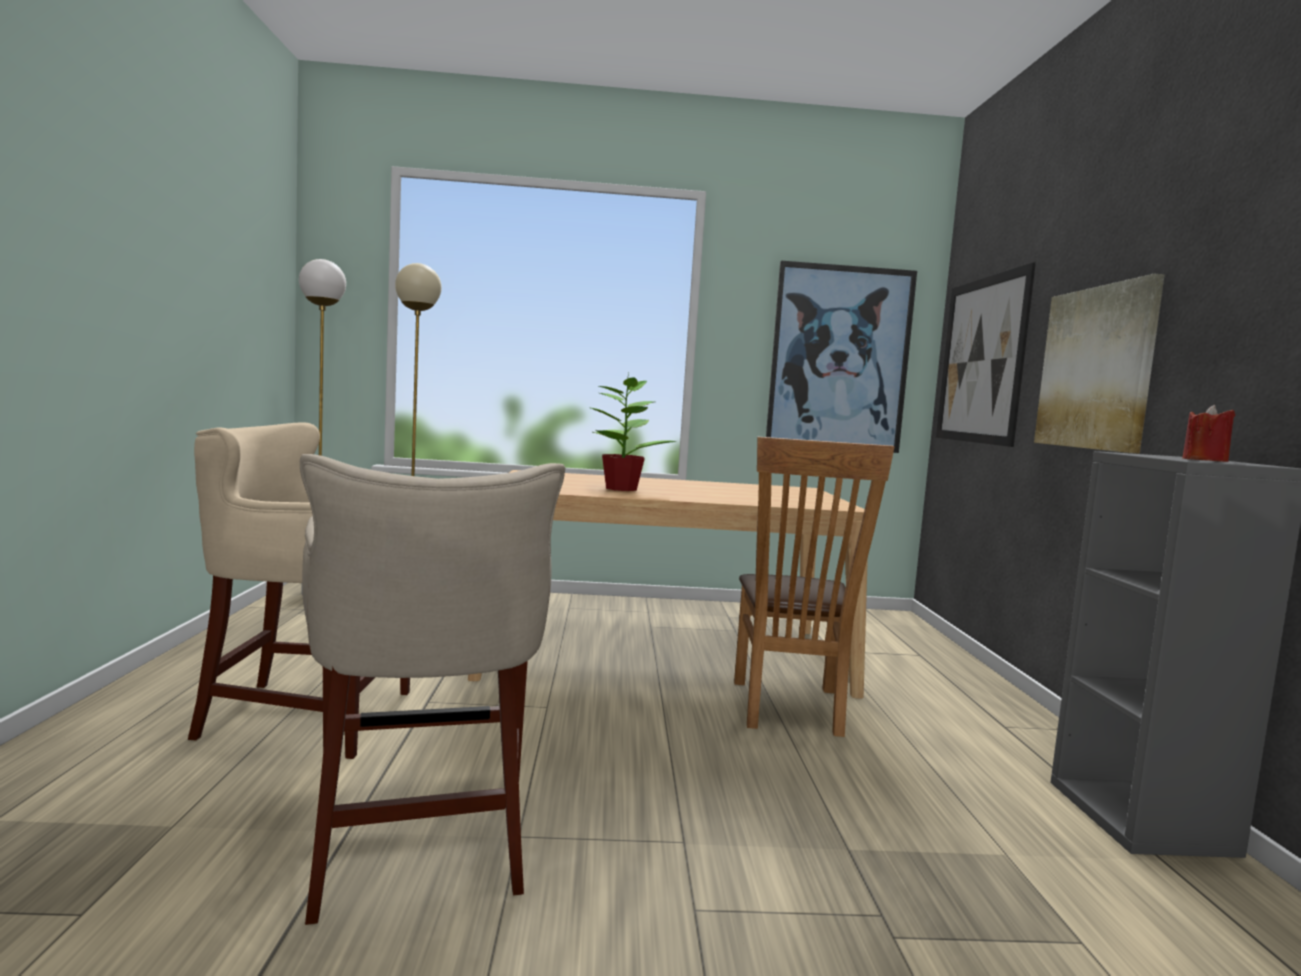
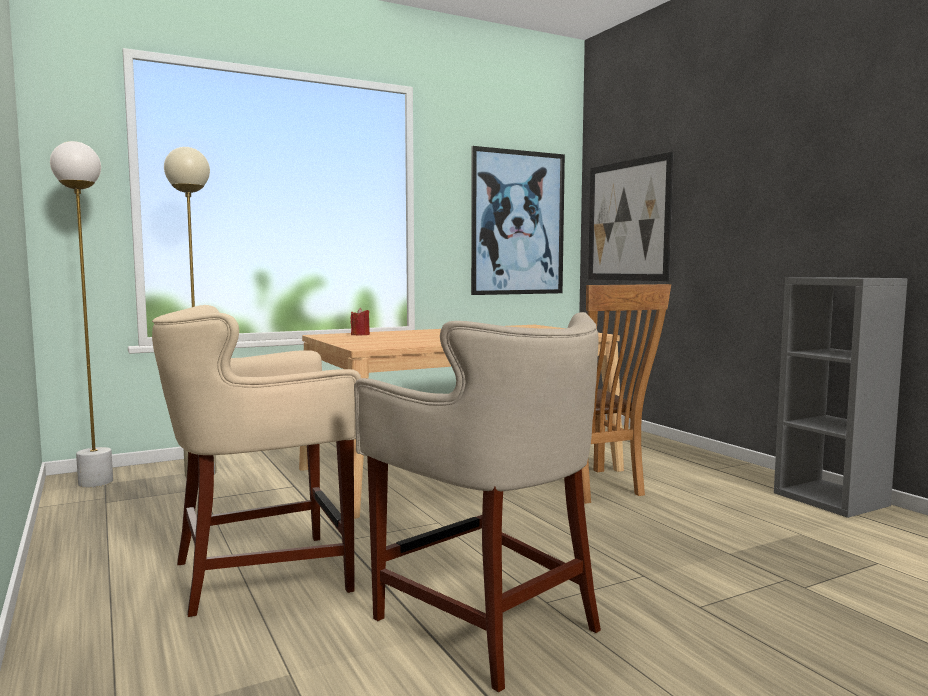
camera: 25 degrees left, 0 degrees up
(621, 488) = (433, 339): potted plant -> none
(1096, 368) = (738, 224): picture -> none
(1204, 460) = (862, 277): red candle -> red candle (360, 335)

